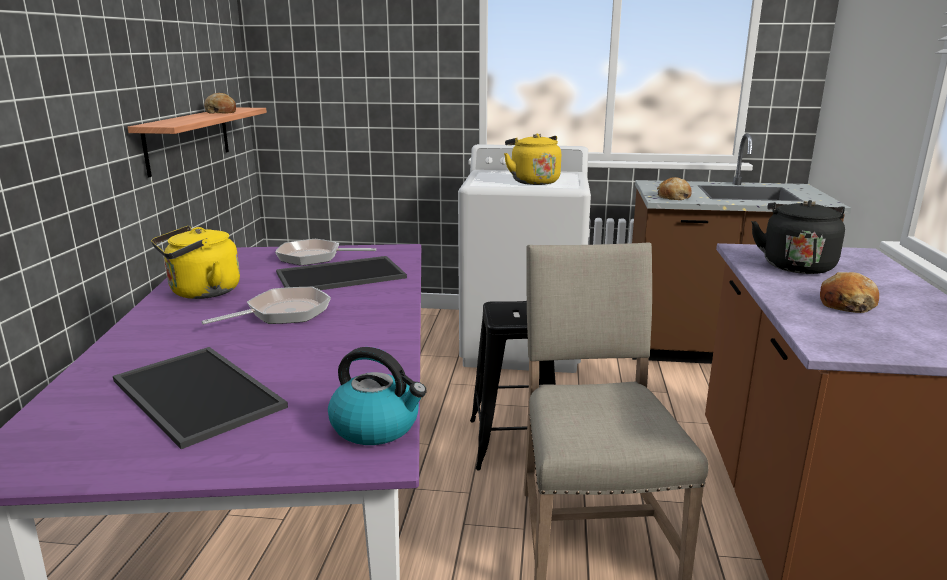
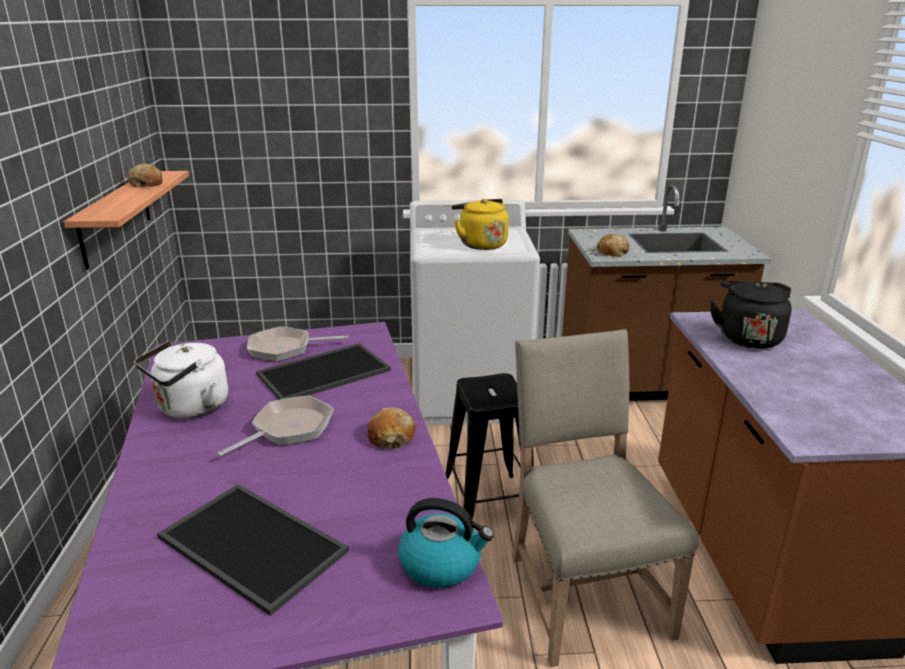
camera: 10 degrees left, 5 degrees up
(201, 292) = (190, 408): yellow kettle -> white kettle
(846, 304) = (803, 384): bread -> bread (391, 436)

